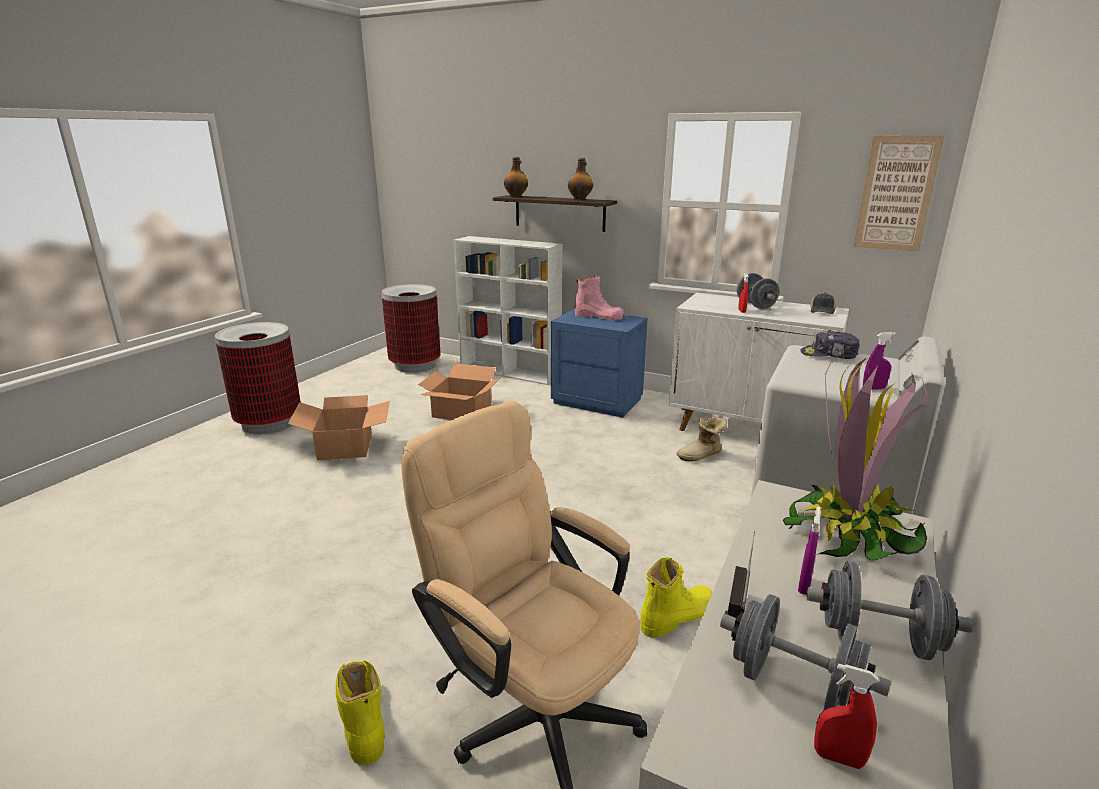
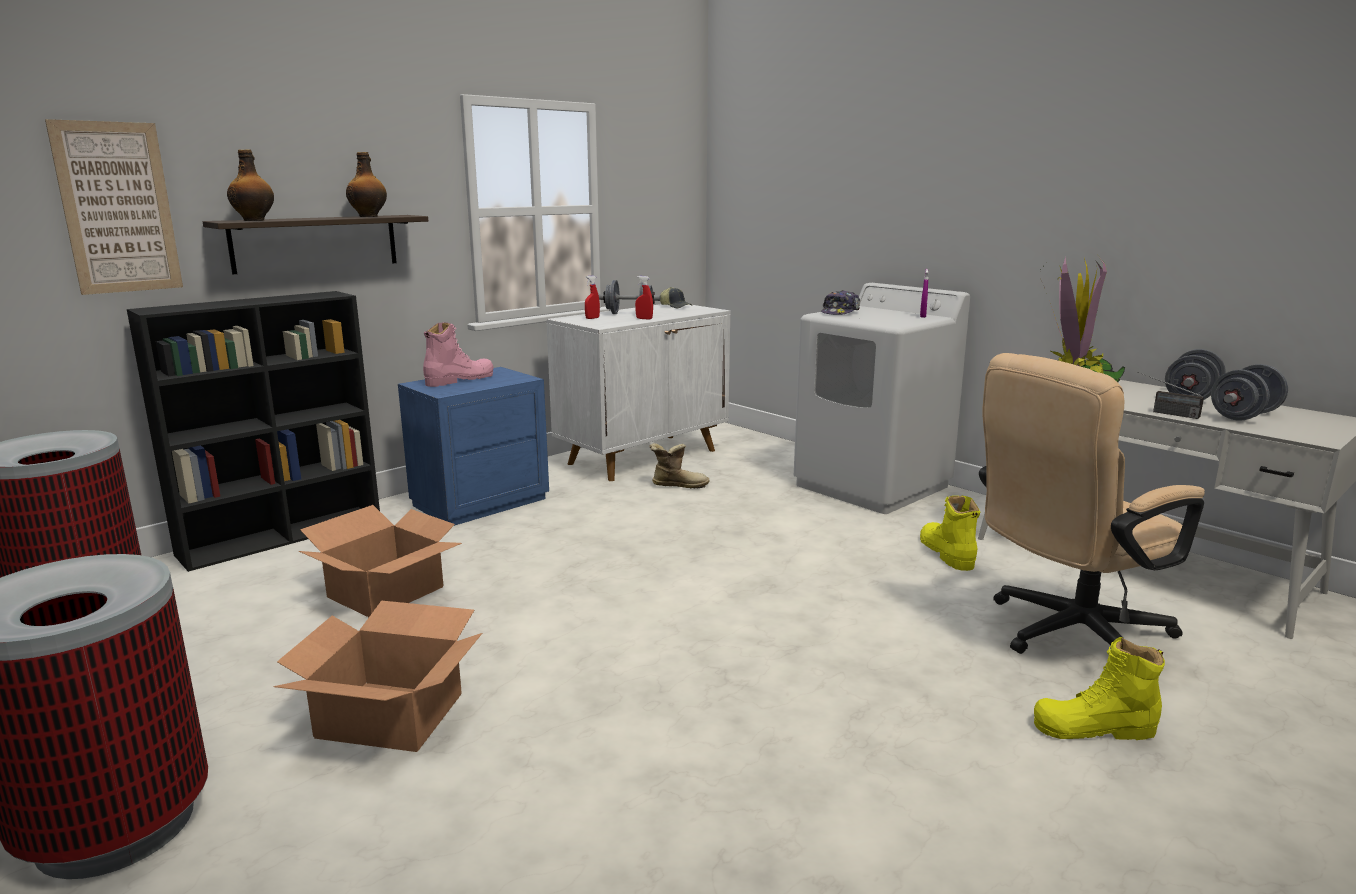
camera: 70 degrees left, 5 degrees down
(511, 372) = (284, 535): white bookcase -> black bookcase
(701, 455) = (678, 485): boot -> boot turned 90 degrees counterclockwise
(804, 585) = (1141, 399): purple spray bottle -> none
(838, 758) = (1298, 418): red spray bottle -> red spray bottle (592, 318)
(896, 194) = (674, 187): picture -> picture (118, 208)

